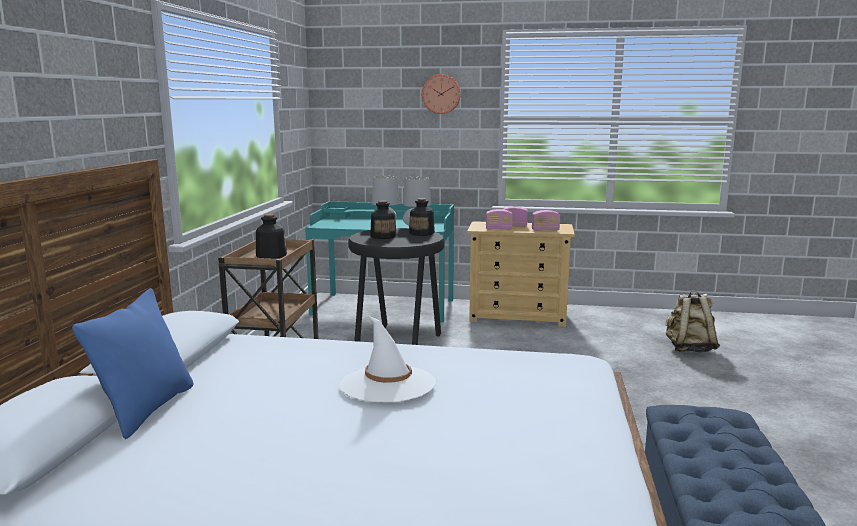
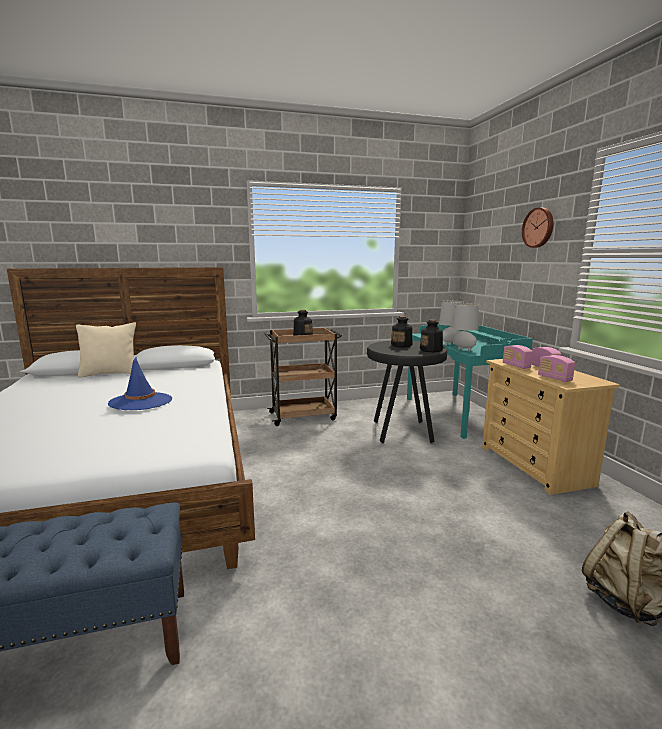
camera: 65 degrees right, 0 degrees up
(146, 409) = (110, 373): blue pillow -> beige pillow
(387, 384) = (141, 402): white hat -> blue hat

